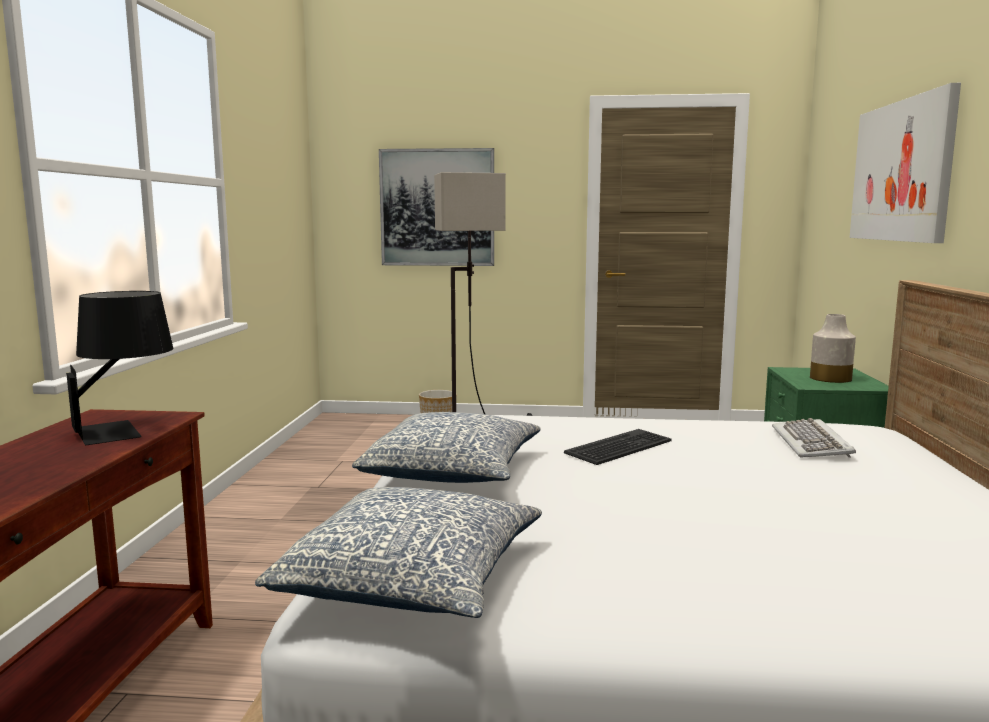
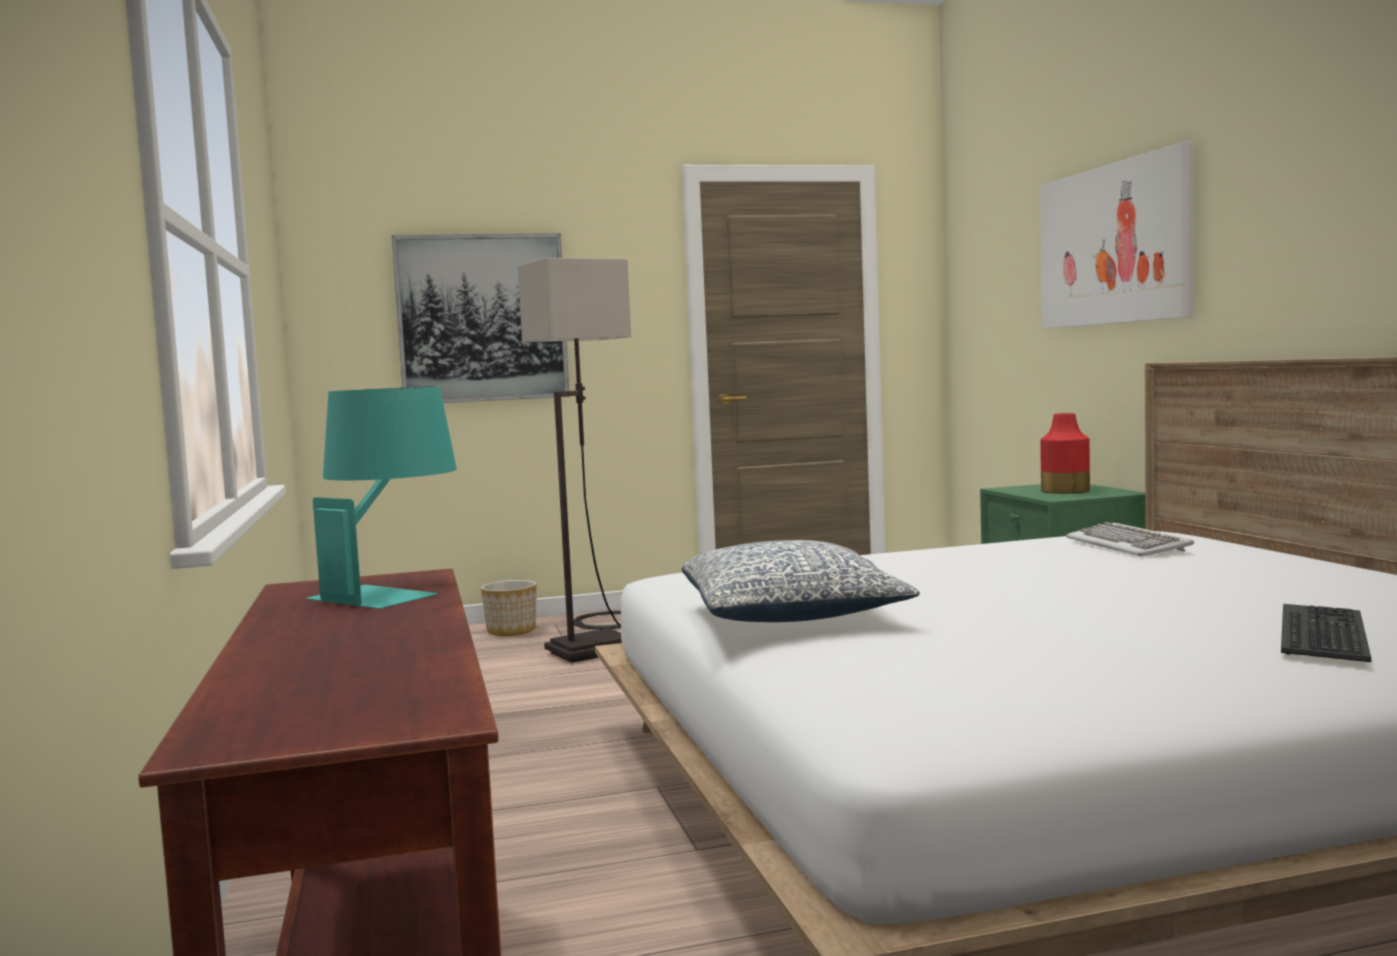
camera: 20 degrees left, 5 degrees down
(126, 429) = (391, 591): black table lamp -> turquoise table lamp
(413, 580) = (938, 699): pillow -> none
(620, 448) = (941, 572): keyboard -> keyboard (1325, 634)
(831, 378) = (1065, 490): beige vase -> red vase

